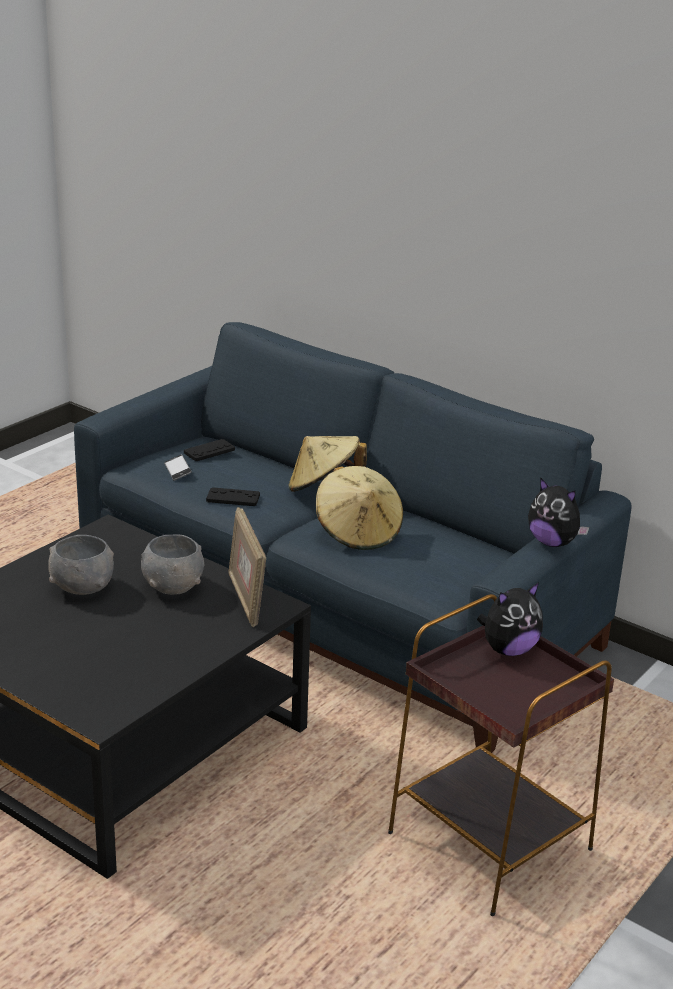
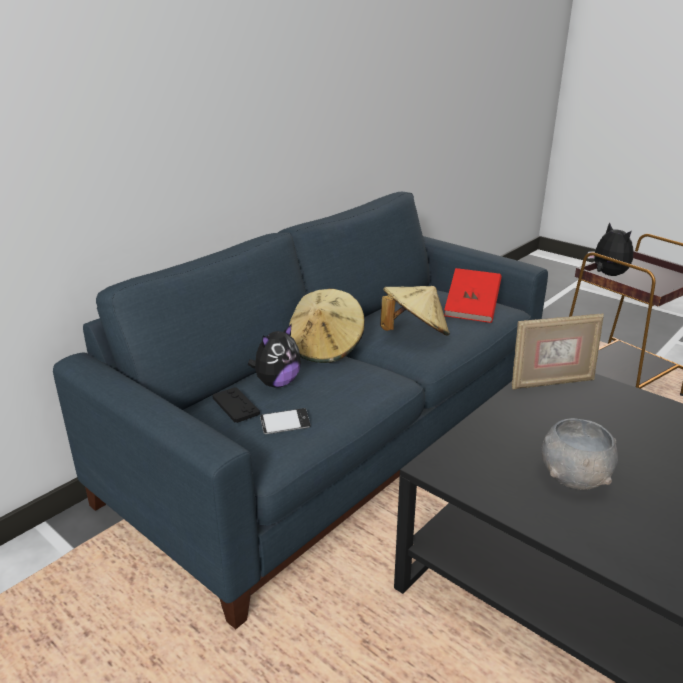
camera: 85 degrees left, 0 degrees up
(172, 587) = (547, 420): grey bowl -> none
(233, 498) = (352, 390): black game controller -> none
(436, 573) = (471, 309): none -> red book
(553, 542) = (471, 249): plush toy -> plush toy (277, 383)

